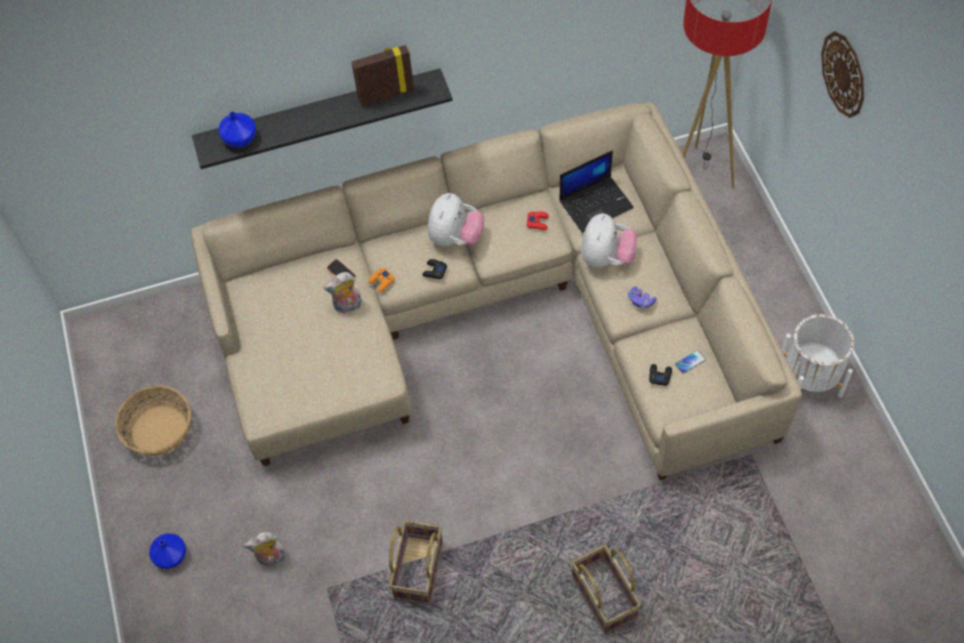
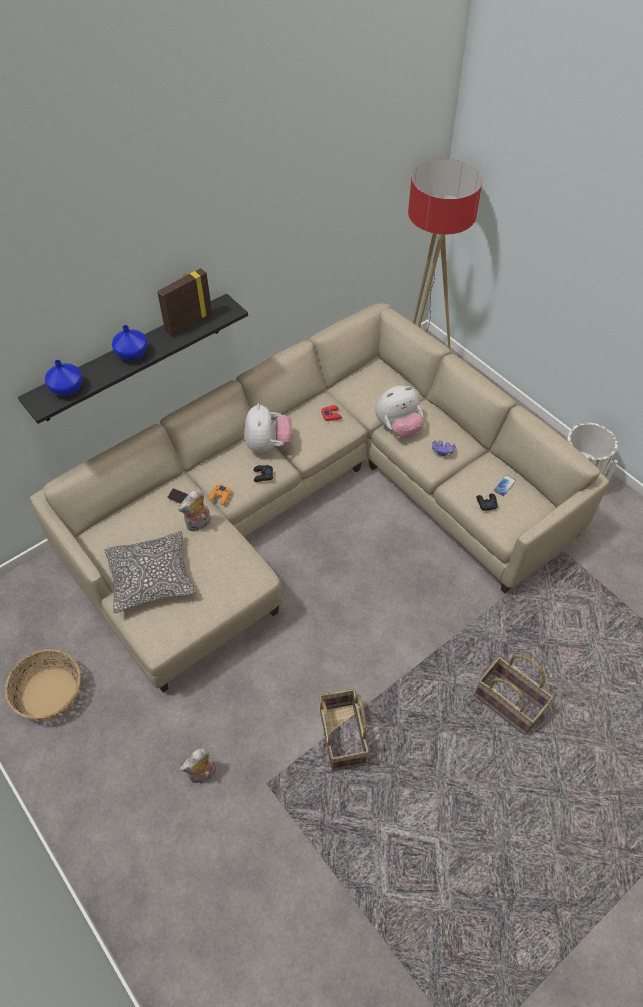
camera: 25 degrees left, 5 degrees down
(172, 555) = (104, 806): blue vase -> blue vase (132, 353)
(280, 348) = (151, 577): none -> pillow
(596, 203) = (371, 389): laptop -> none
(606, 258) = (398, 427): plush toy -> plush toy turned 75 degrees clockwise
(844, 74) = (568, 212): wall clock -> none

